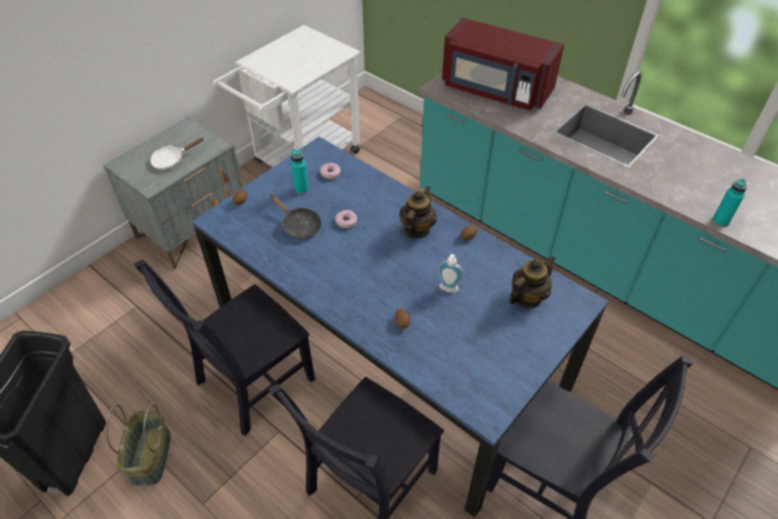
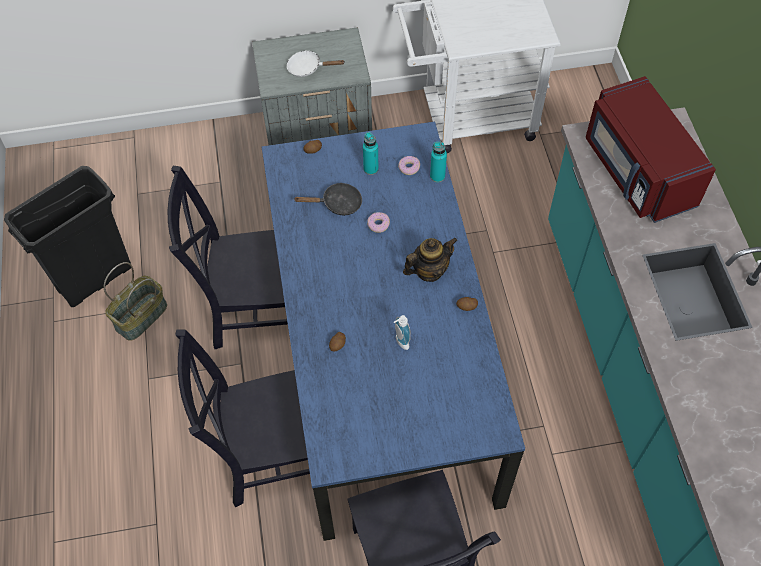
camera: 40 degrees right, 10 degrees up
(299, 226) = (338, 204): black frying pan -> black frying pan turned 90 degrees counterclockwise
(527, 297) = (457, 395): teapot -> none
(720, 221) = (700, 453): turquoise bottle -> turquoise bottle (437, 176)

